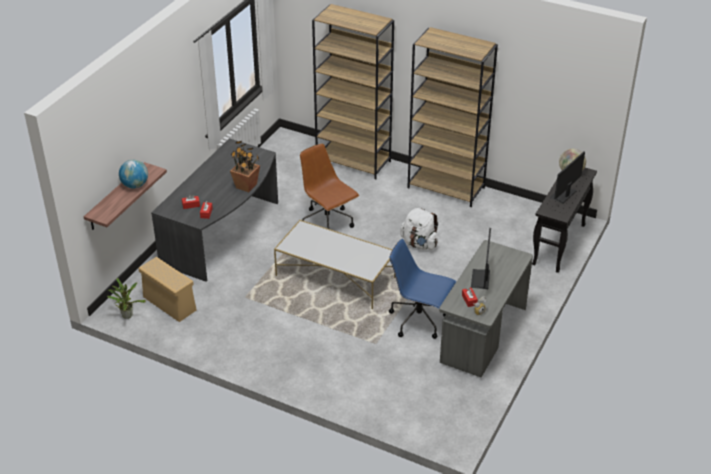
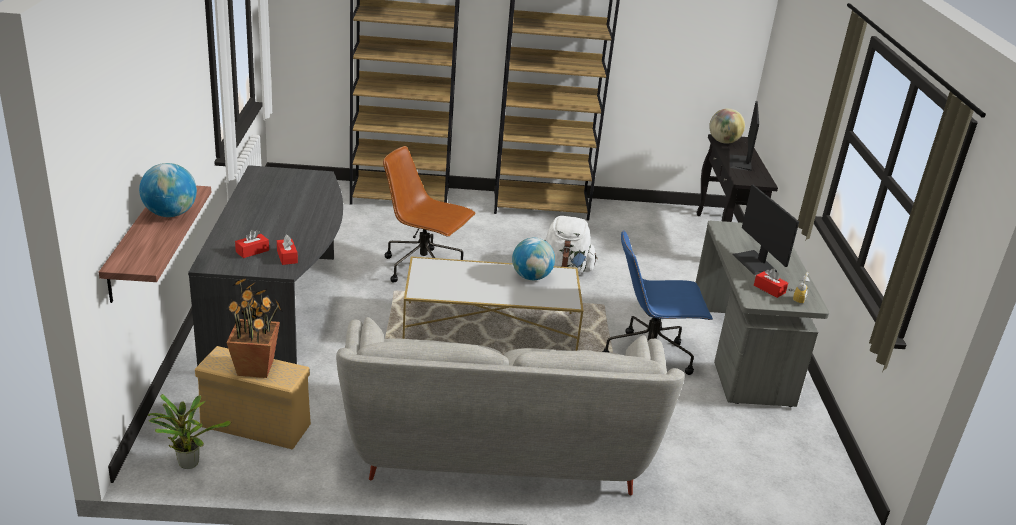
camera: 30 degrees left, 10 degrees down
(246, 186) = (324, 214): potted plant -> potted plant (256, 368)
(286, 348) = (499, 442): none -> grey sofa
(361, 251) = (531, 277): none -> globe

